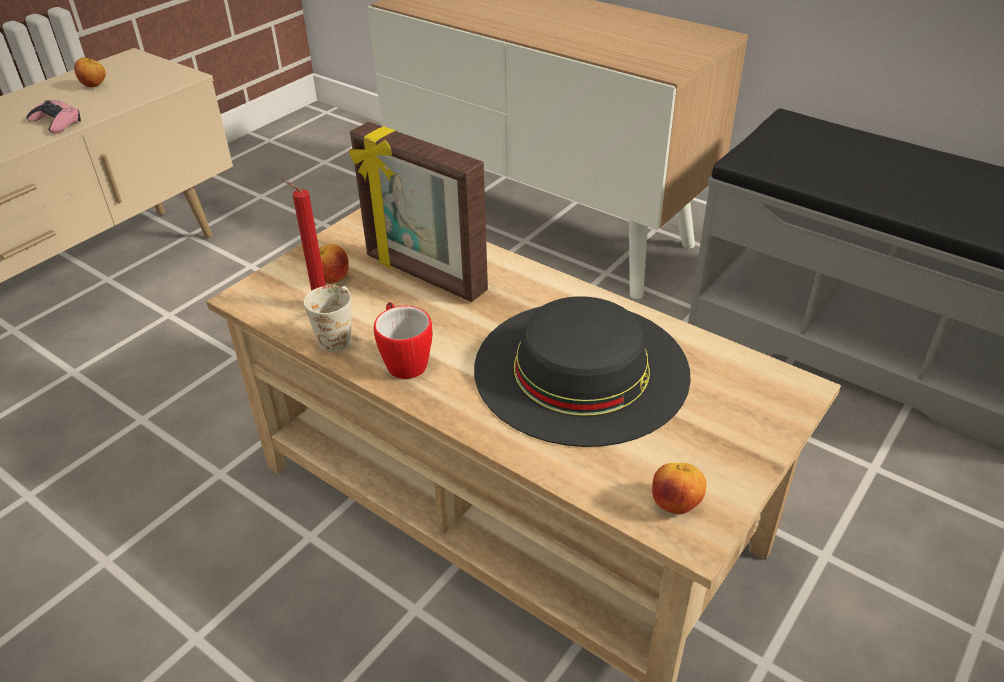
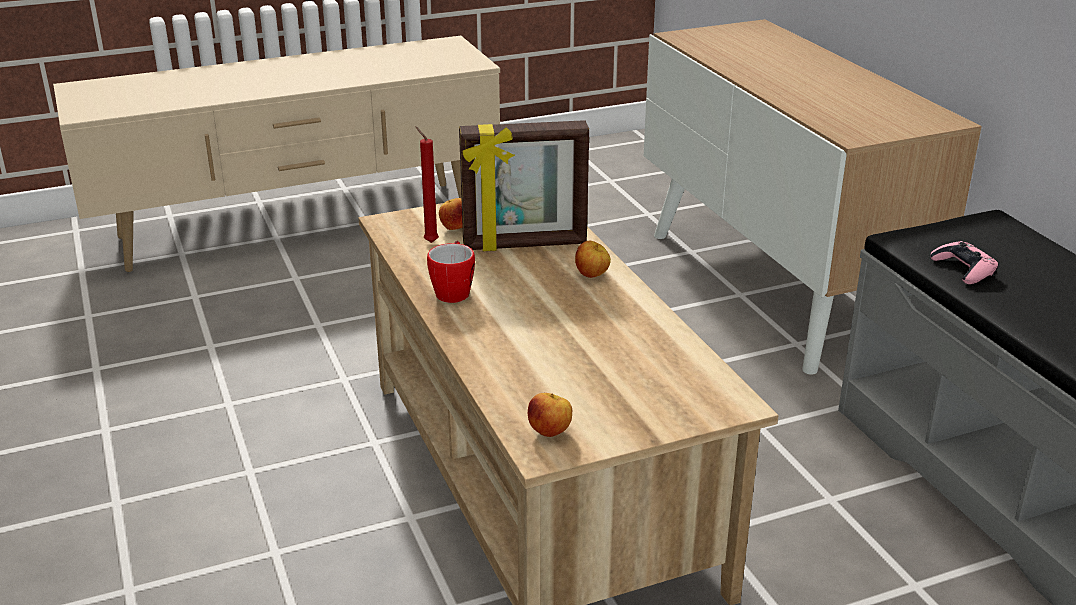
camera: 30 degrees right, 10 degrees down
(56, 122) = (358, 76): pink game controller -> pink game controller (963, 269)
(95, 86) = (406, 57): apple -> apple (592, 276)
(339, 335) = (425, 262): white mug -> none
(424, 275) = (525, 245): picture frame -> picture frame turned 75 degrees counterclockwise
(581, 369) = (576, 336): black hat -> none

